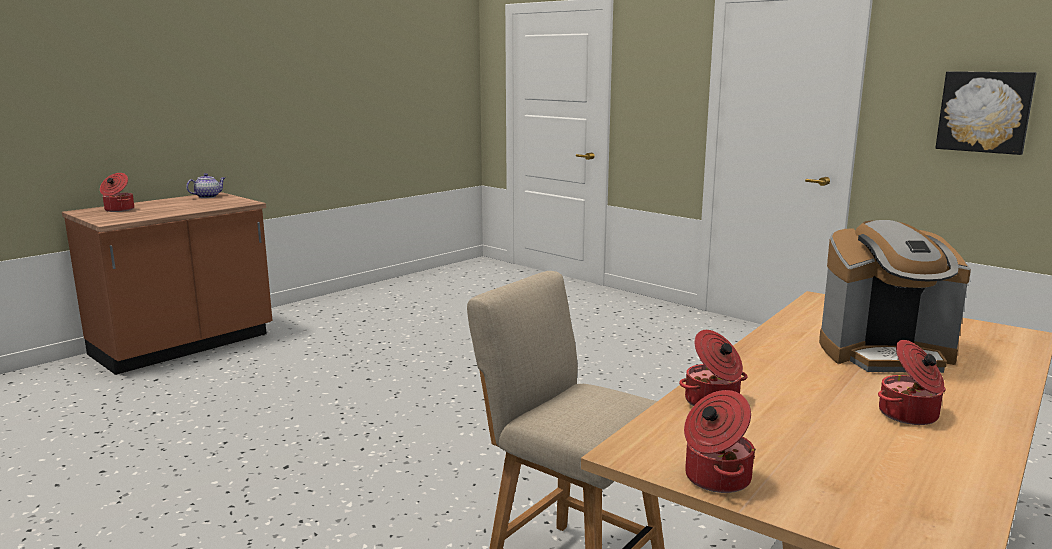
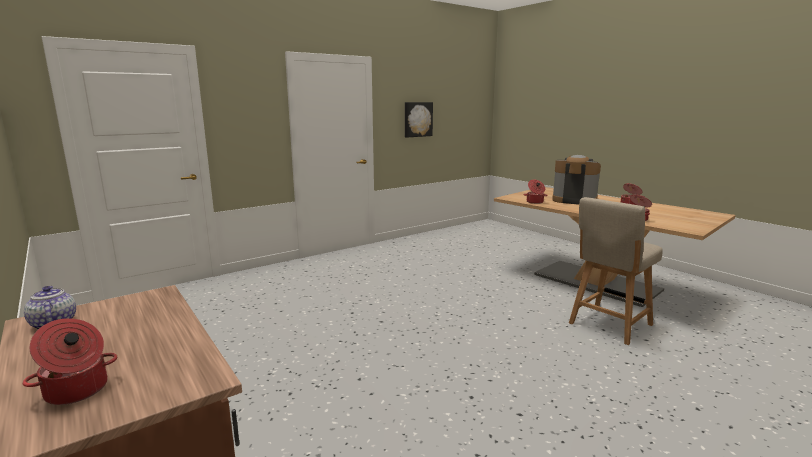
camera: 80 degrees left, 0 degrees up
(715, 478) = (700, 224): cooking pot -> cooking pot (535, 202)
(885, 354) = (574, 200): coffee machine -> coffee machine turned 75 degrees counterclockwise

